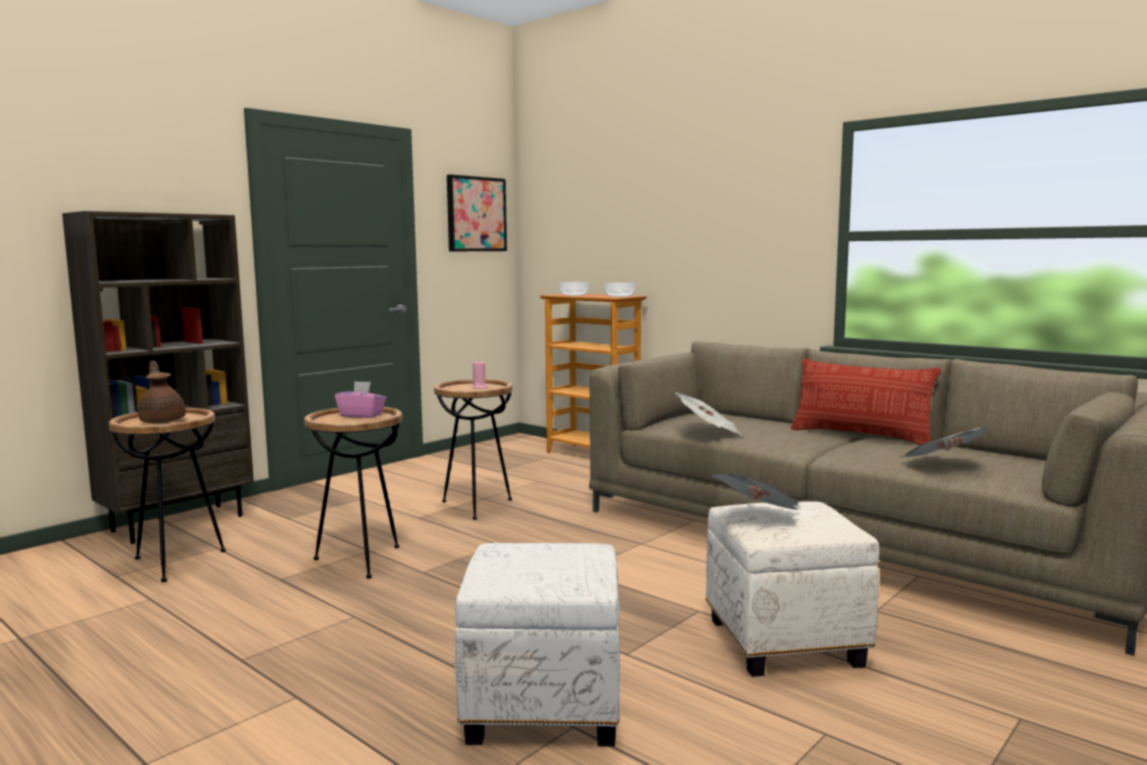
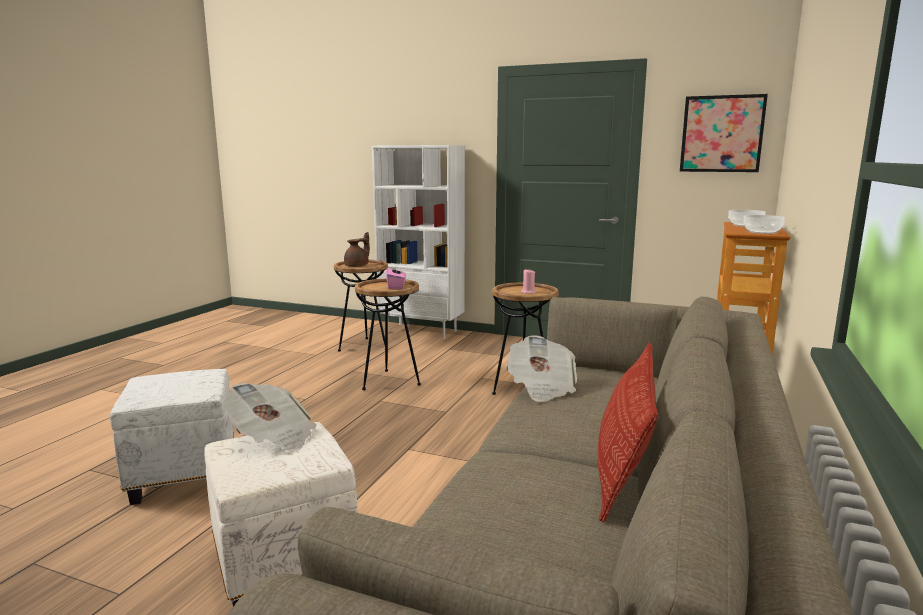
camera: 70 degrees right, 5 degrees up
(178, 523) = (422, 331): brown bookcase -> white bookcase
(942, 464) = (472, 524): newspaper -> none

